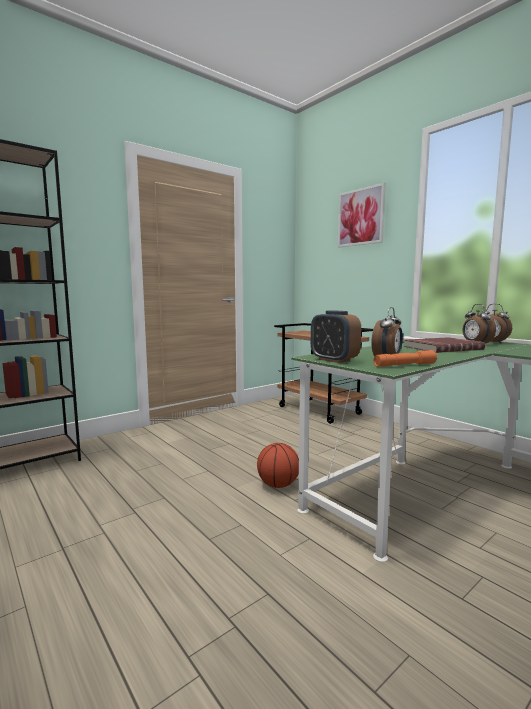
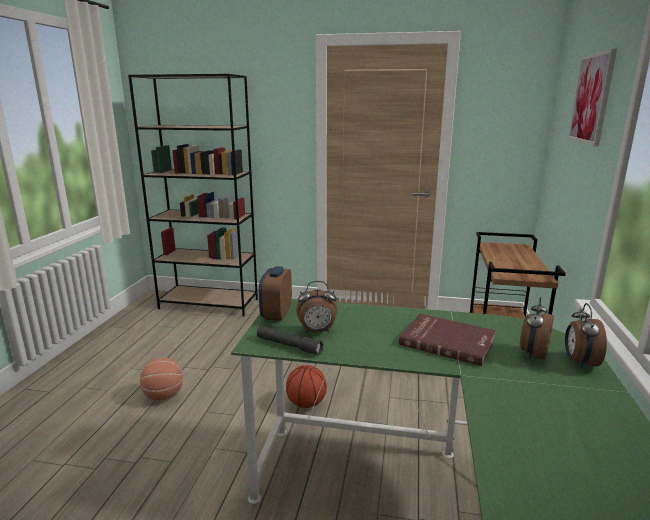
camera: 50 degrees right, 10 degrees up
(132, 558) = (164, 396): none -> basketball
(405, 365) = (289, 346): orange flashlight -> grey flashlight

